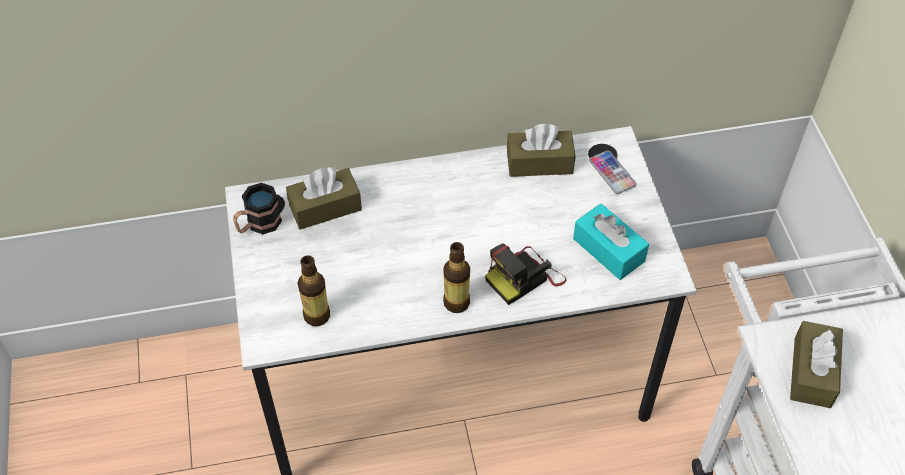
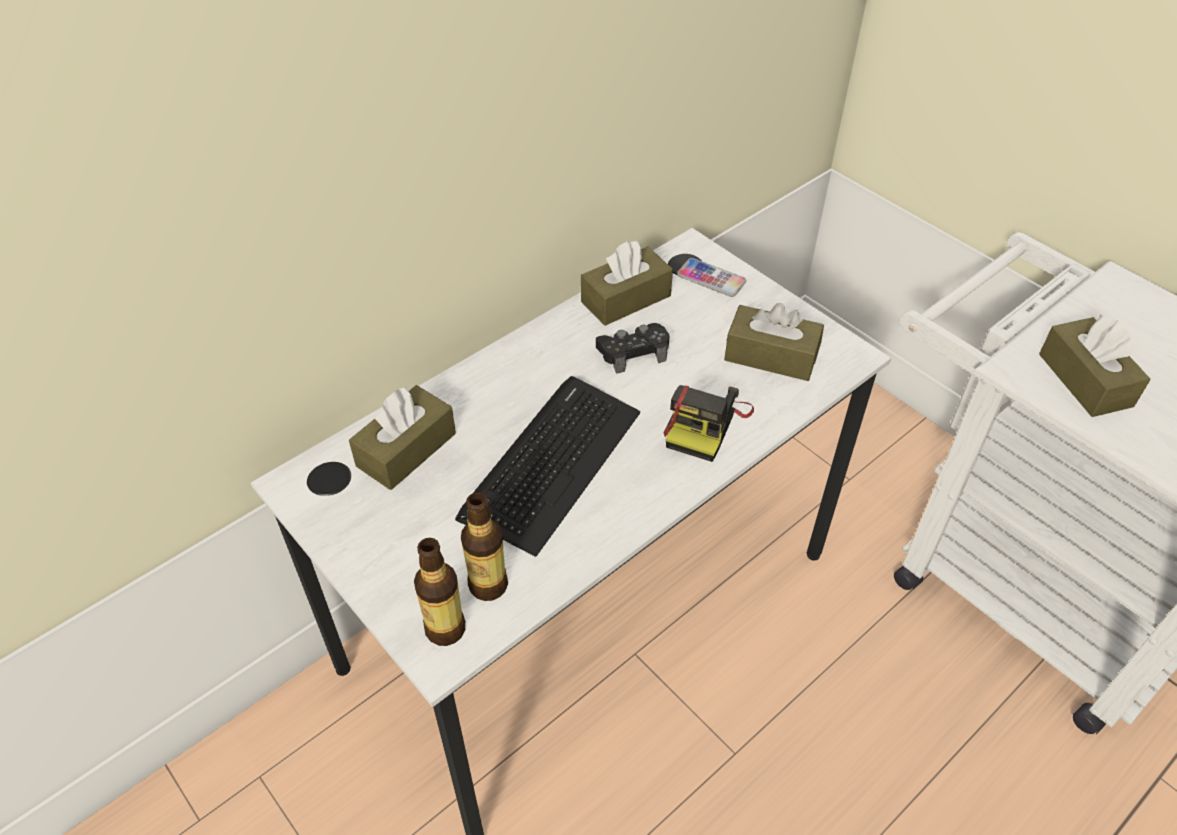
camera: 30 degrees left, 5 degrees down
(258, 224) = (330, 508): mug -> none
(406, 257) = (551, 463): none -> keyboard
(456, 303) = (650, 487): bottle -> bottle (445, 629)
(515, 204) = (633, 352): none -> black game controller
(608, 250) = (771, 356): turquoise tissue box -> brown tissue box

